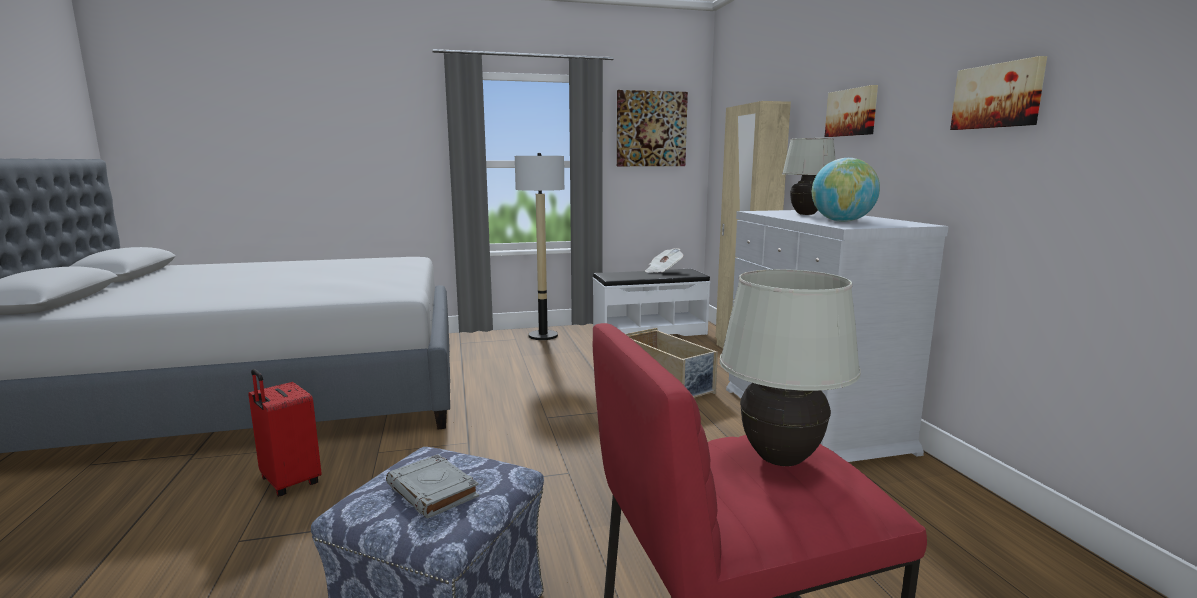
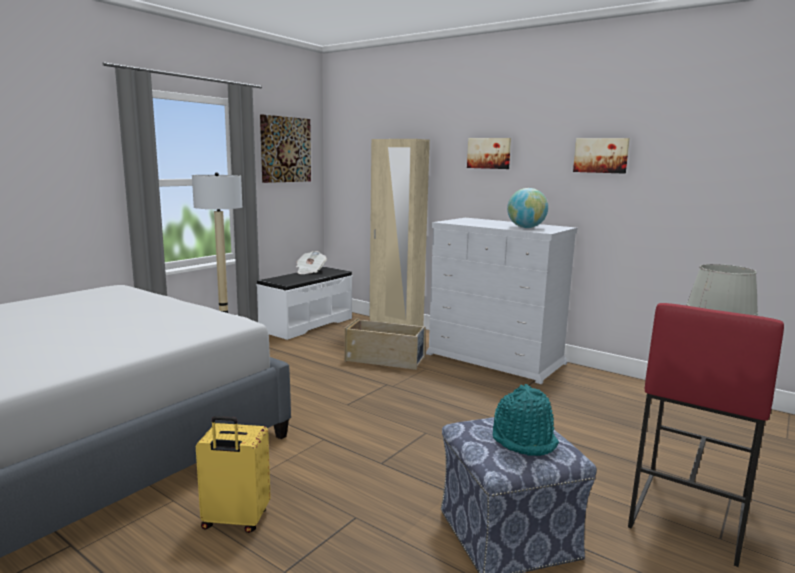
camera: 40 degrees left, 0 degrees up
(288, 483) = (235, 521): red suitcase -> yellow suitcase
(433, 491) = (524, 439): grey book -> turquoise hat
(805, 214) = (483, 223): white table lamp -> none

